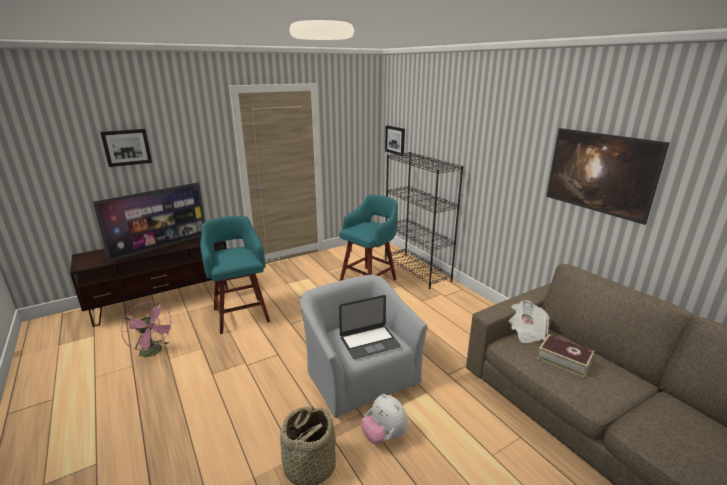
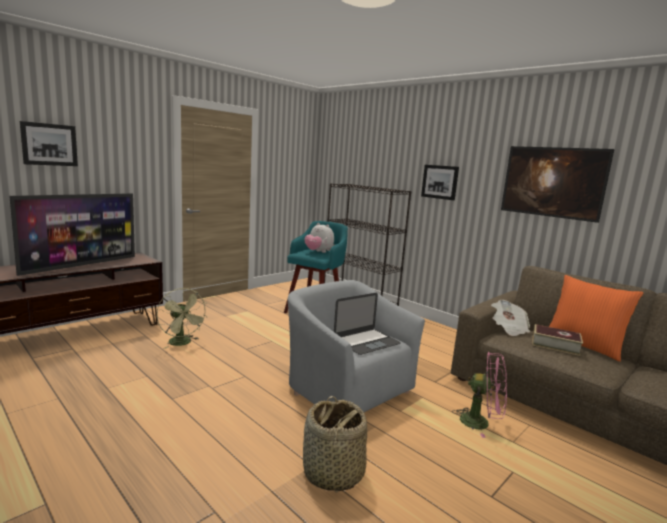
camera: 15 degrees left, 10 degrees down
(154, 352) = (84, 383): pink fan -> pink fan (481, 423)
(241, 314) = (182, 343): turquoise stool -> green fan
(384, 436) = (400, 437): plush toy -> plush toy (318, 252)
(395, 140) = (330, 174): picture -> picture (440, 182)
(603, 360) = (584, 345): none -> orange pillow

